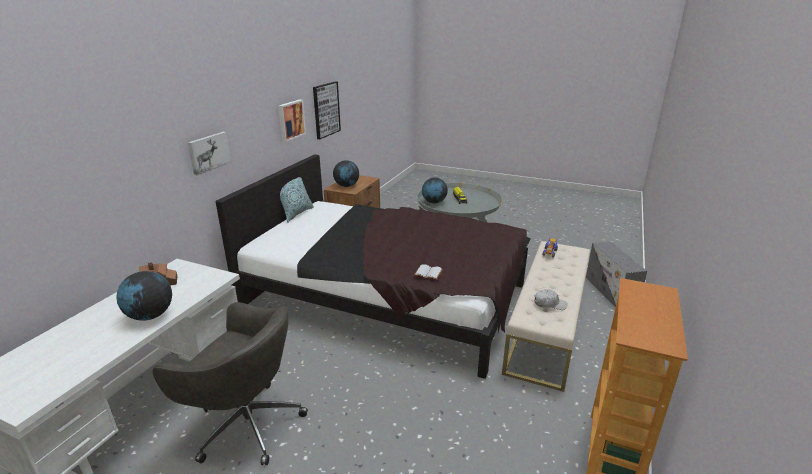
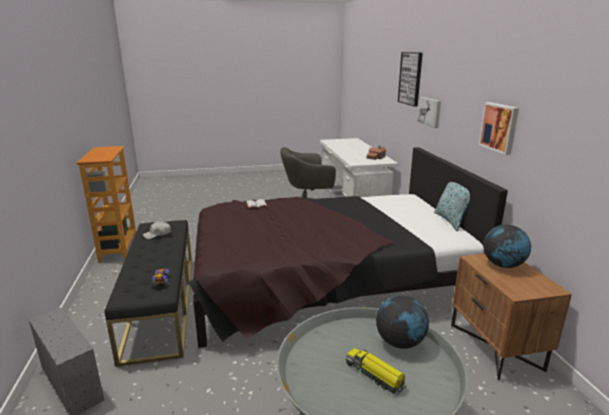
camera: 145 degrees right, 5 degrees down
(150, 316) = (347, 152): globe -> none
(326, 109) = (564, 148): picture -> picture (410, 78)
(547, 327) = (161, 303): beige bench -> black bench

